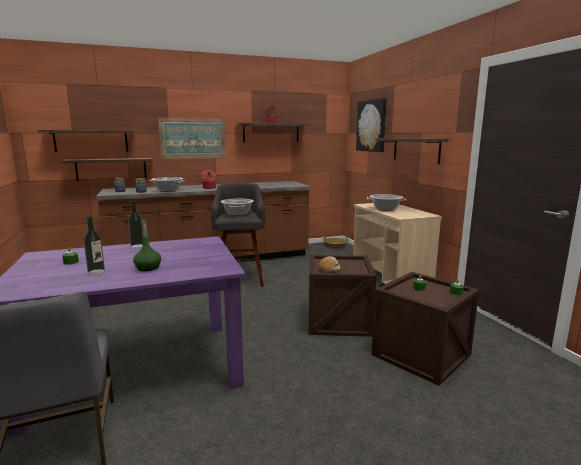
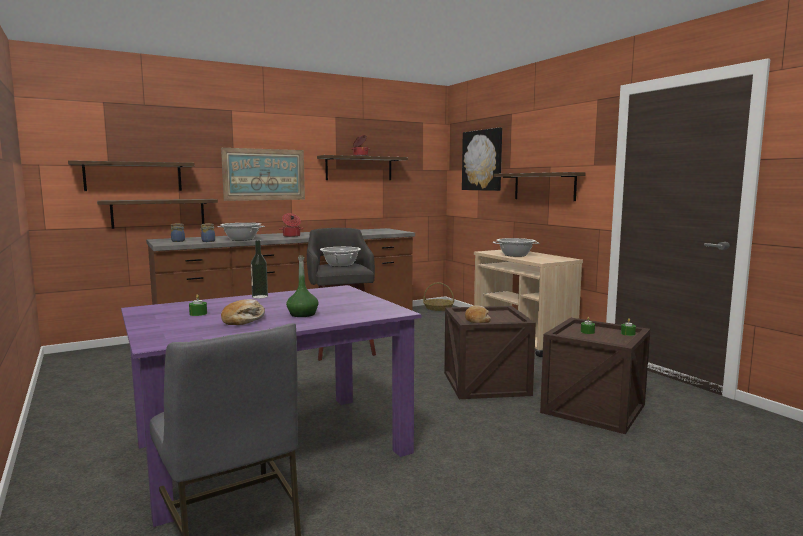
camera: 10 degrees left, 5 degrees down
(96, 272) = (244, 320): bottle -> bread

